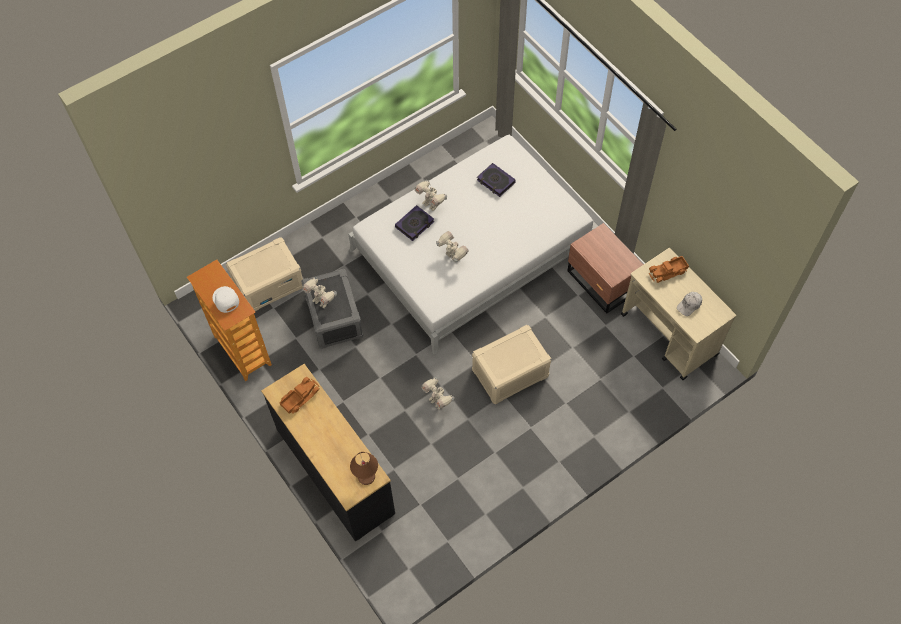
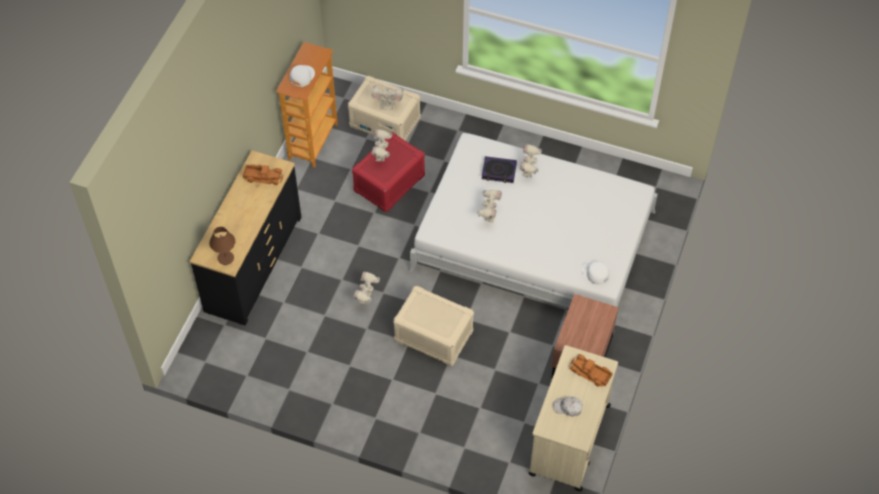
camera: 55 degrees right, 5 degrees down
(272, 266) = (388, 105): none -> toy robot
(335, 318) = (389, 183): grey storage box -> red storage box
(495, 181) = (592, 204): book -> none
(562, 218) = (595, 273): none -> white cap

